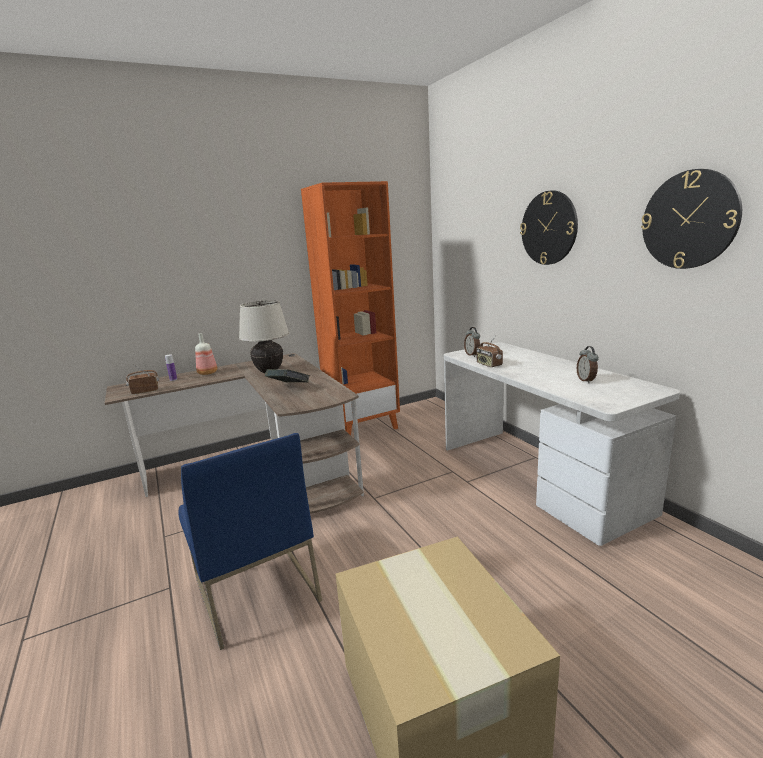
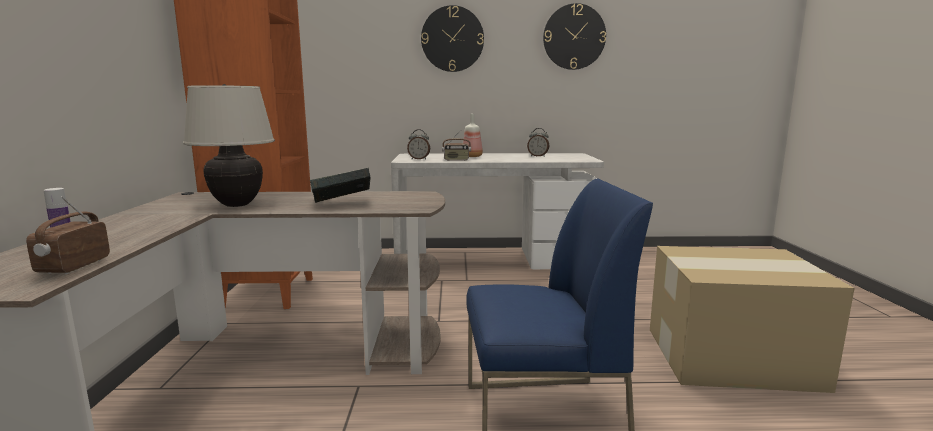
camera: 65 degrees left, 5 degrees down
(208, 373) = (113, 227): bottle -> bottle (472, 156)

